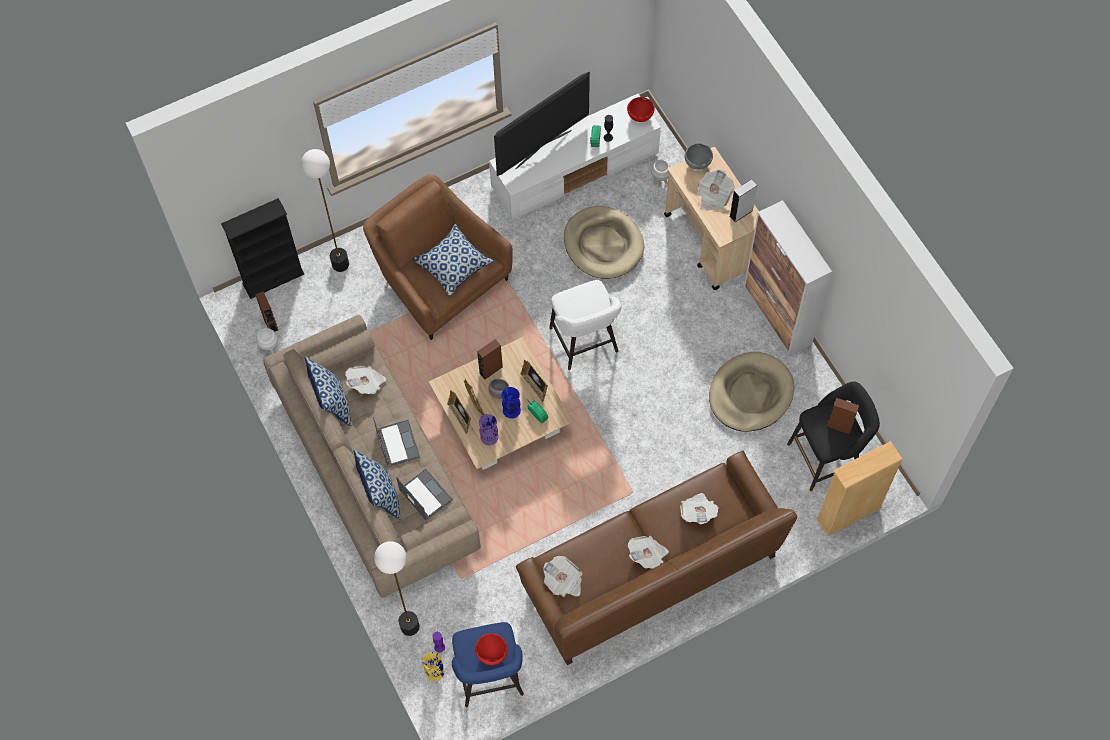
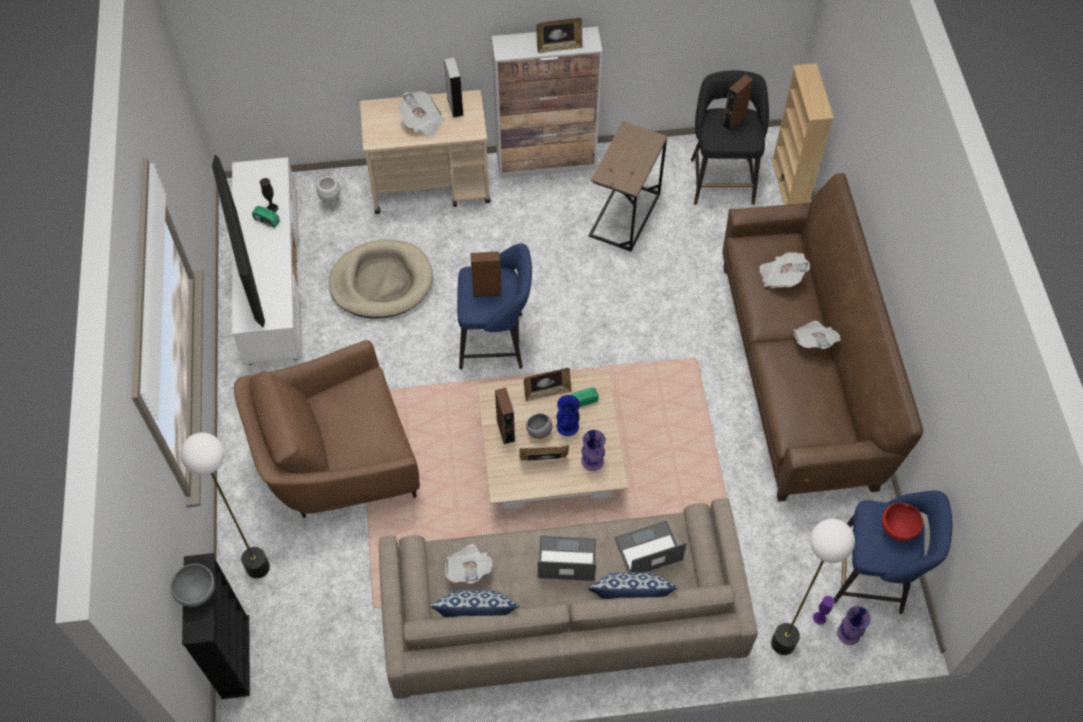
camera: 70 degrees left, 5 degrees down
(270, 323) = (298, 680): brown speaker -> brown speaker (487, 291)
(270, 348) = (335, 692): white planter -> none
(434, 672) = (849, 634): yellow vase -> purple vase
(453, 265) = (356, 416): pillow -> none
(460, 417) = (553, 483): picture frame -> picture frame (559, 47)
(563, 581) = (821, 431): newspaper -> none
(585, 343) = (496, 341): white stool -> blue stool
(640, 117) = (264, 170): red bowl -> none
(697, 164) = (373, 122): grey bowl -> grey bowl (198, 593)
(750, 394) = (625, 215): beige dog bed -> brown side table

